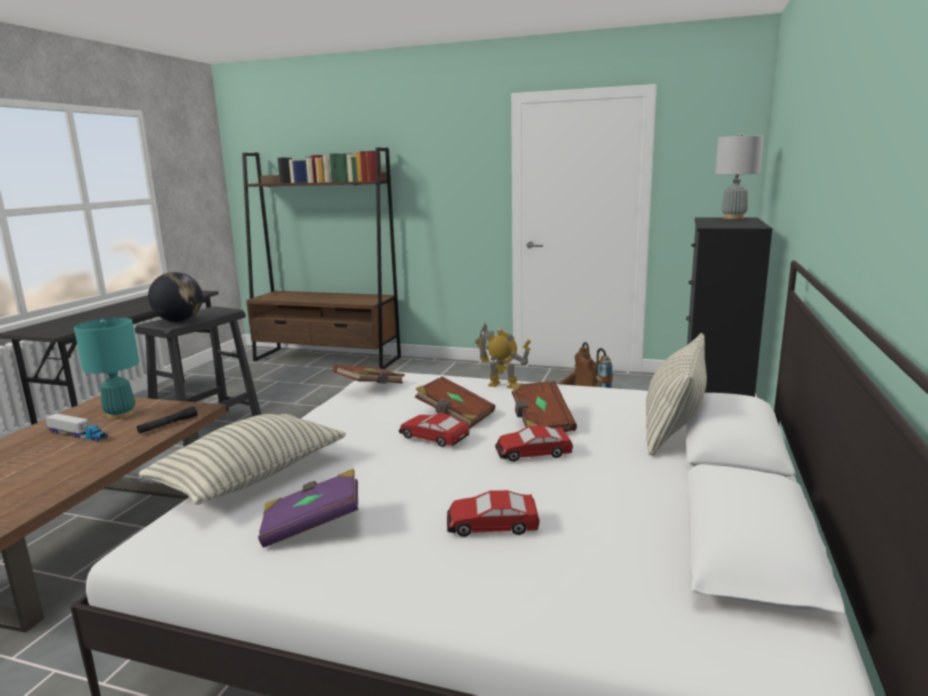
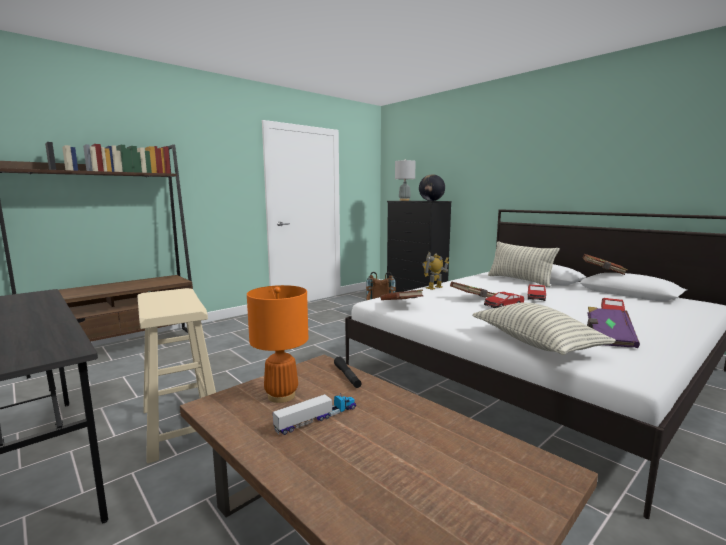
camera: 60 degrees left, 5 degrees down
(120, 415) = (281, 396): turquoise table lamp -> orange table lamp
(179, 321) = (177, 304): globe -> globe (431, 201)
(207, 429) = (182, 425): black stool -> beige stool
(540, 422) = (497, 291): brown book -> brown book (603, 272)

